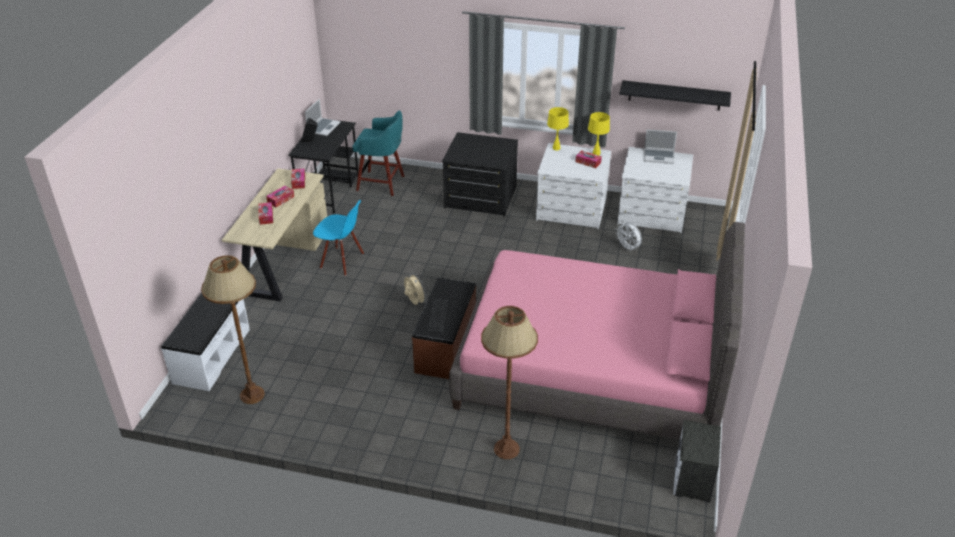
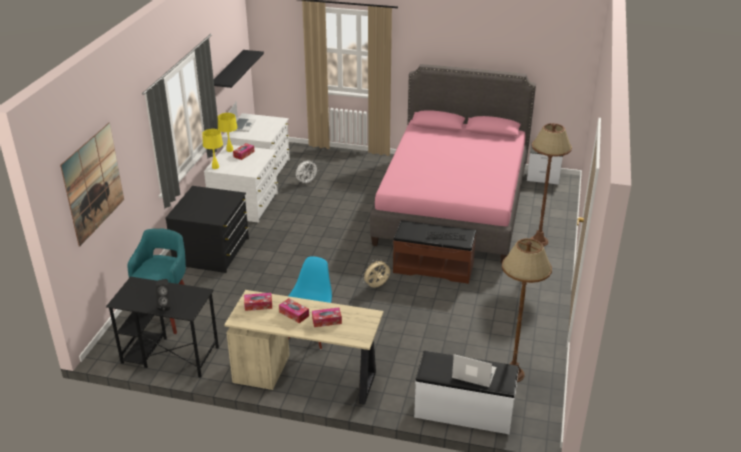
camera: 90 degrees left, 5 degrees down
(323, 127) = (134, 298): laptop -> laptop (473, 374)
(381, 43) = (93, 183): none -> picture

